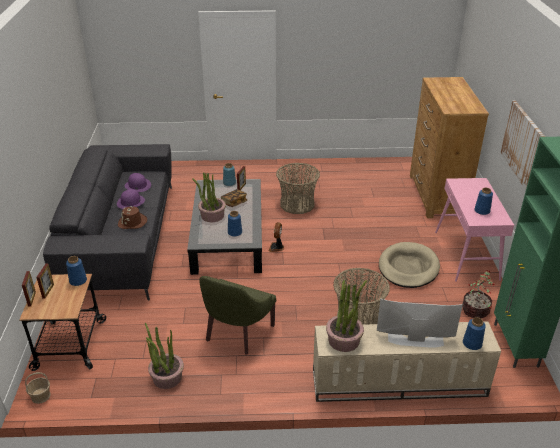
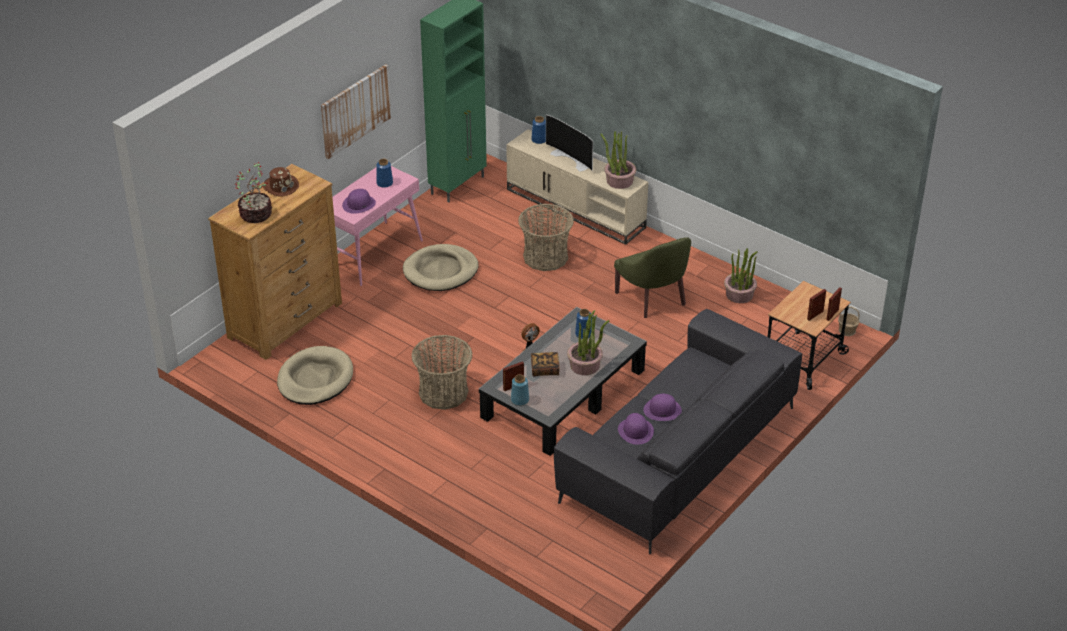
camera: 140 degrees left, 5 degrees up
(78, 280) = (784, 312): blue vase -> none
(132, 222) = (682, 379): brown hat -> brown hat (281, 186)
(236, 332) = (654, 298): green armchair -> green armchair turned 90 degrees clockwise
(371, 179) = (315, 379): none -> beige dog bed
(468, 190) = (359, 204): none -> purple hat
(476, 311) = (446, 215): potted plant -> potted plant (256, 214)

